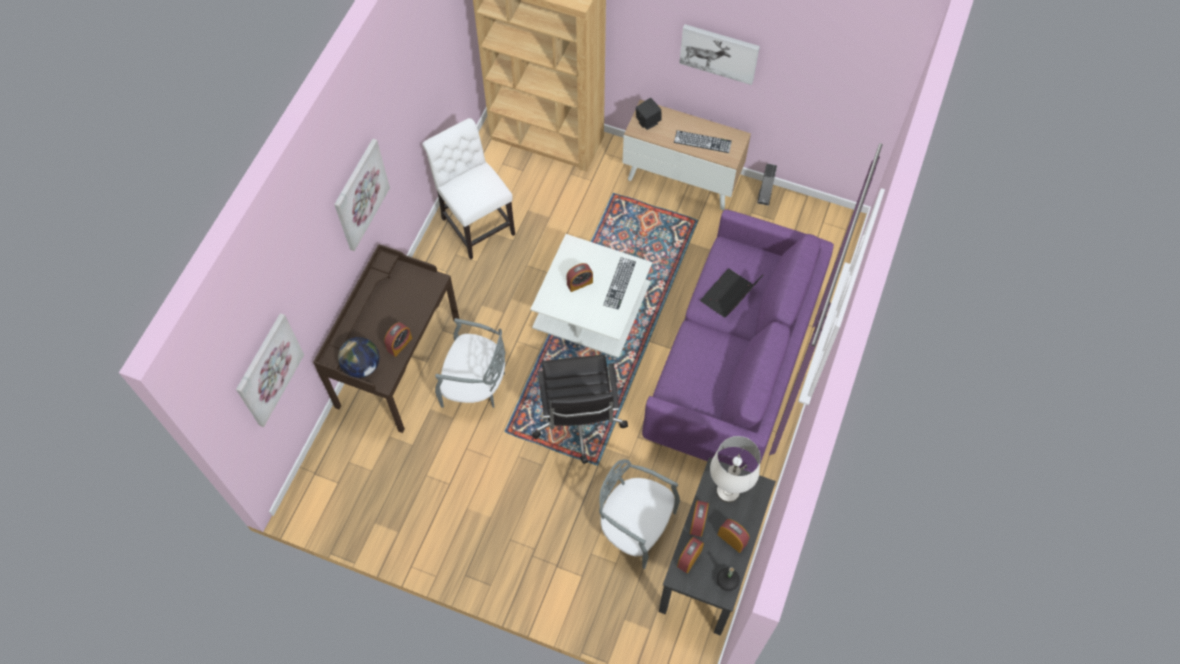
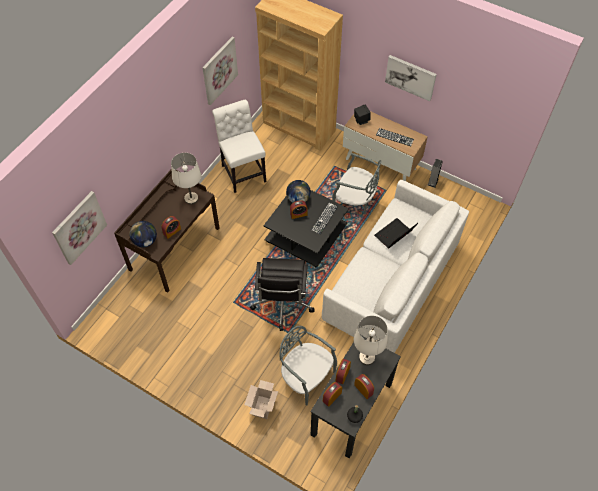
camera: 10 degrees right, 5 degrees down
(360, 194) = (161, 129): picture -> picture (219, 70)
(417, 287) = (191, 198): none -> white table lamp
(475, 385) = (221, 270): grey chair -> grey chair (355, 201)
(574, 259) = (298, 199): none -> globe
(580, 581) = (262, 406): none -> cardboard box
(592, 309) = (306, 235): white coffee table -> black coffee table
(732, 365) = (391, 284): purple sofa -> white sofa

